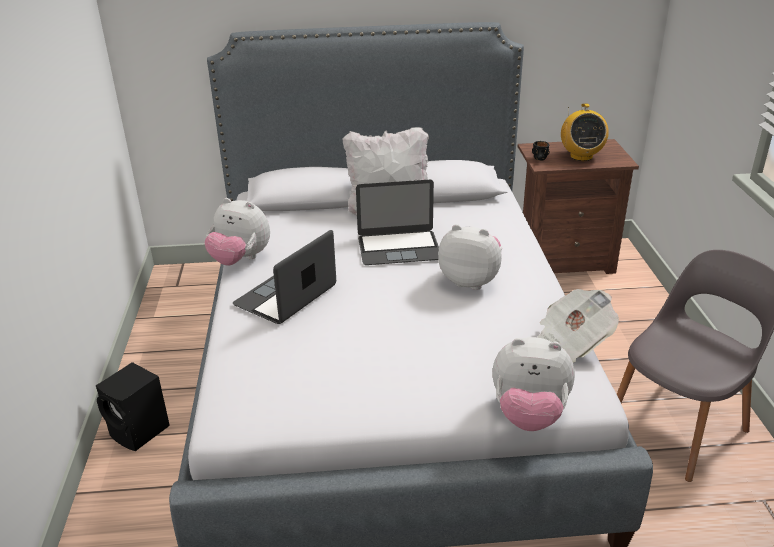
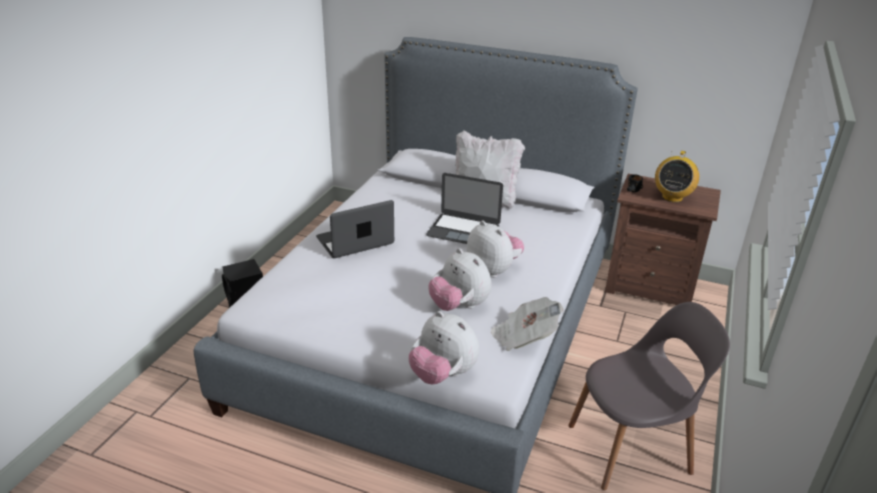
camera: 25 degrees right, 0 degrees up
(240, 260) = (348, 208): plush toy -> plush toy (459, 306)

